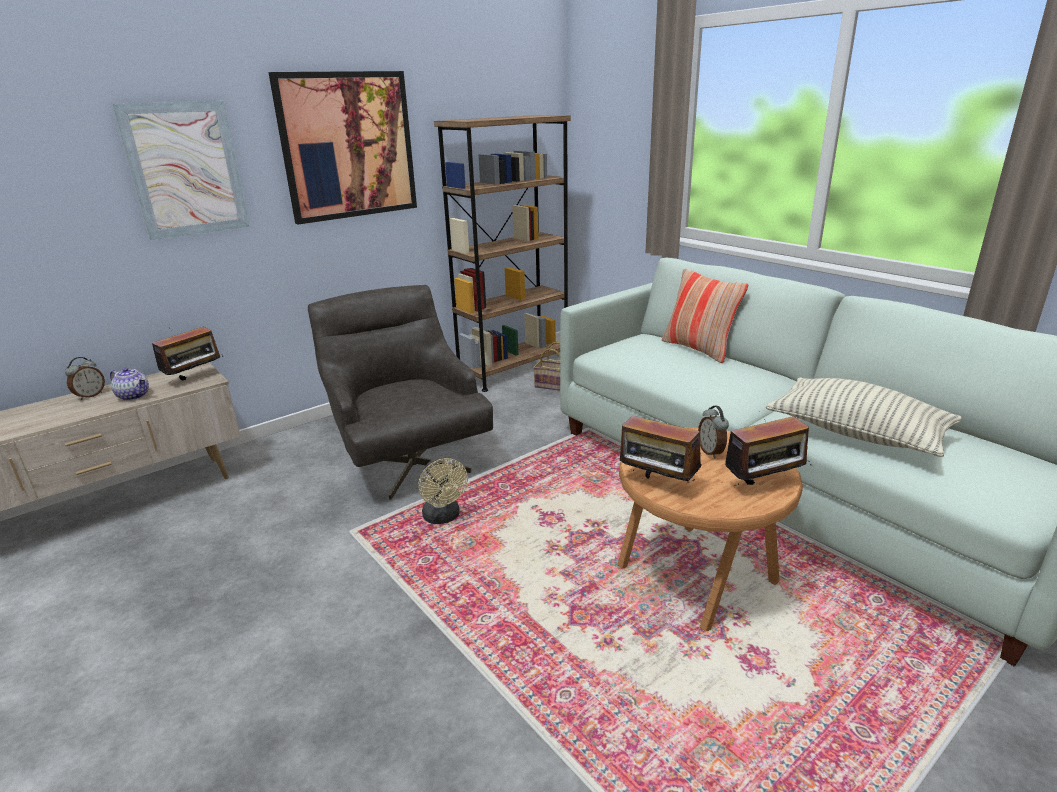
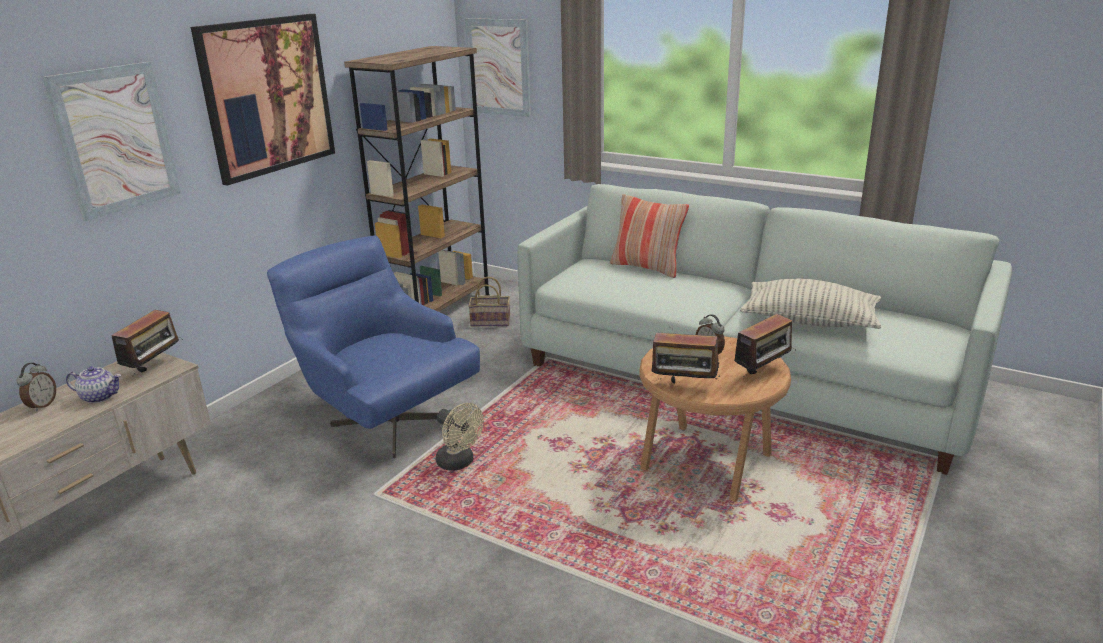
camera: 20 degrees left, 0 degrees up
(408, 458) = (385, 417): grey armchair -> blue armchair
(599, 139) = (498, 67): none -> picture

